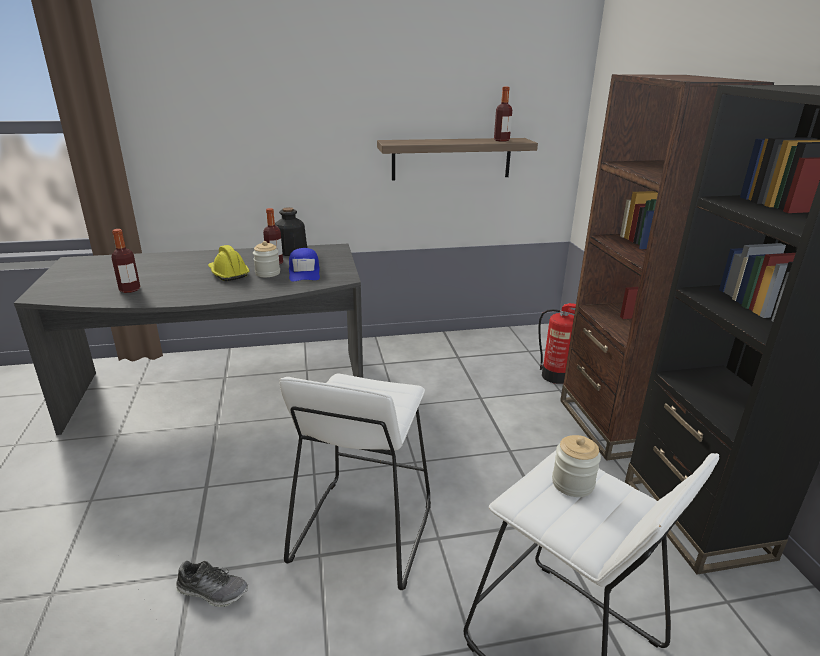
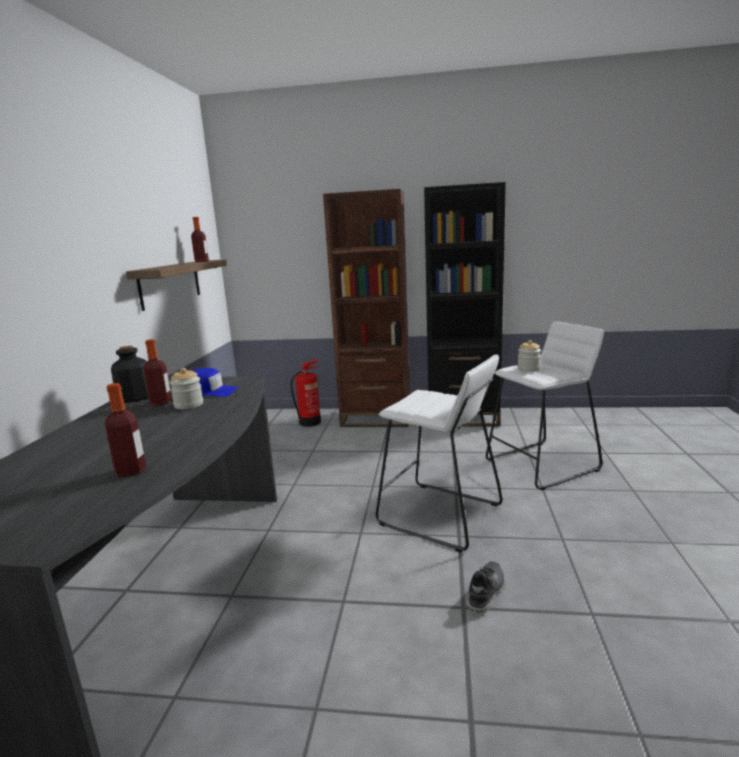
camera: 70 degrees left, 10 degrees down
(228, 273) = (160, 421): yellow hard hat -> none

